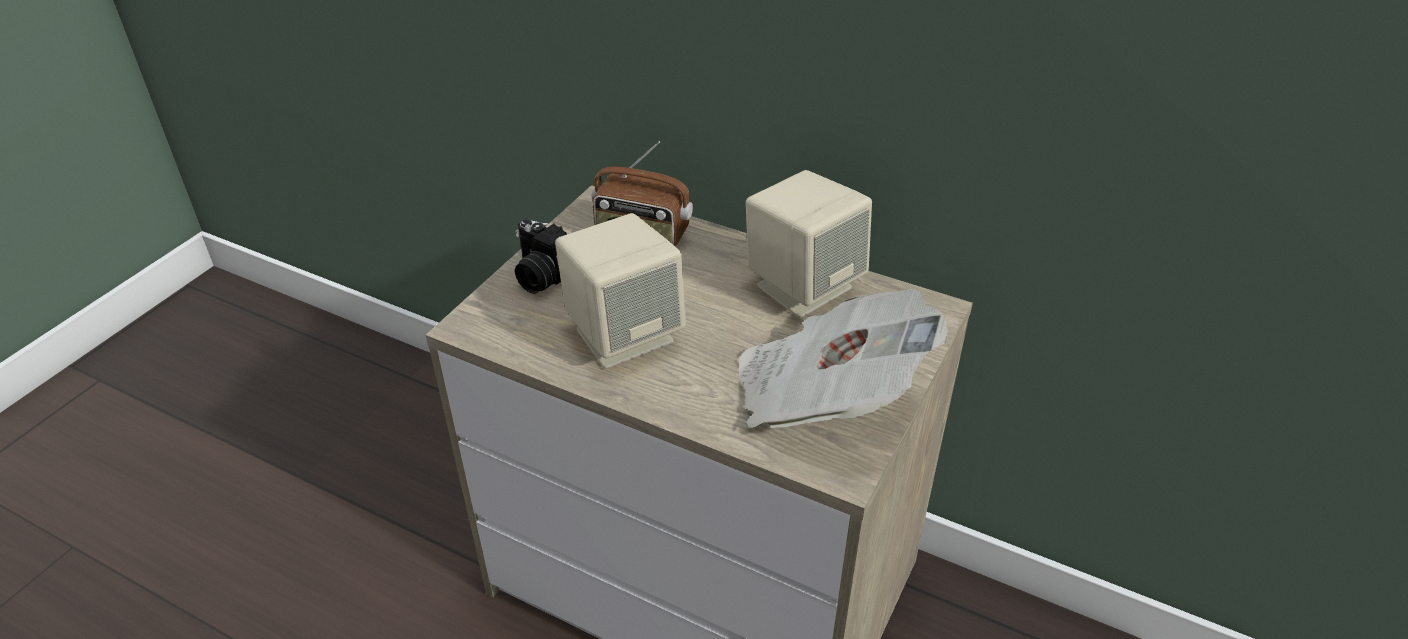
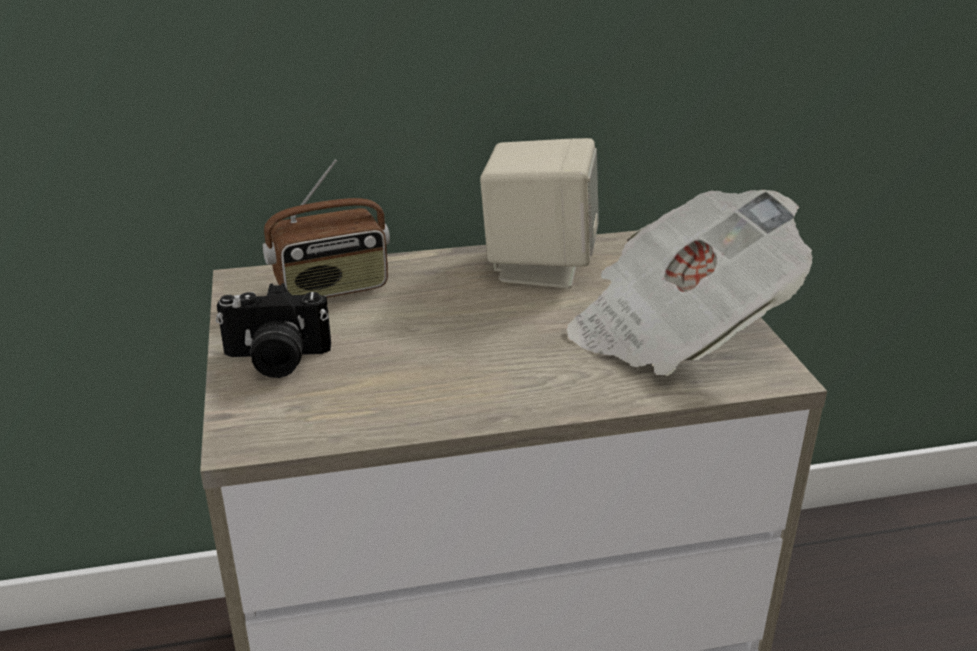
camera: 40 degrees left, 10 degrees down
(624, 335) = (433, 368): beige speaker -> none

